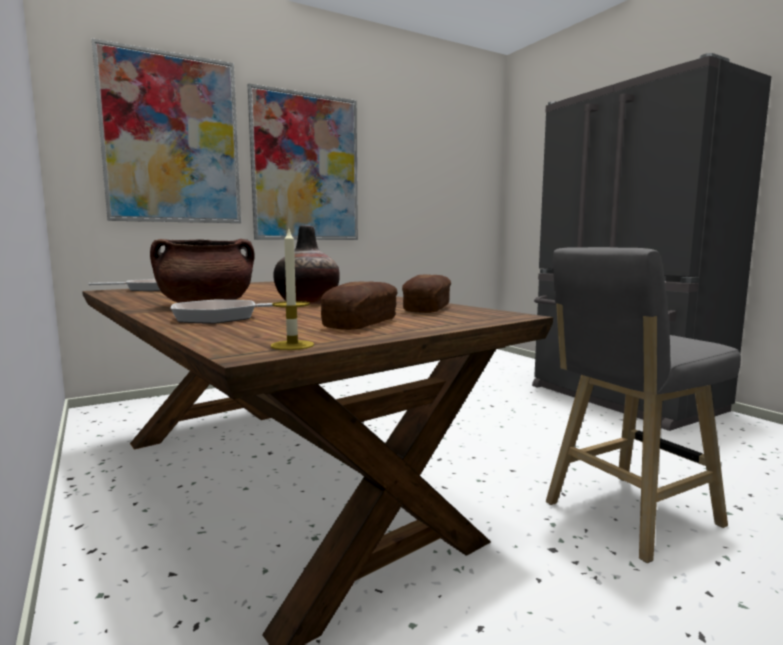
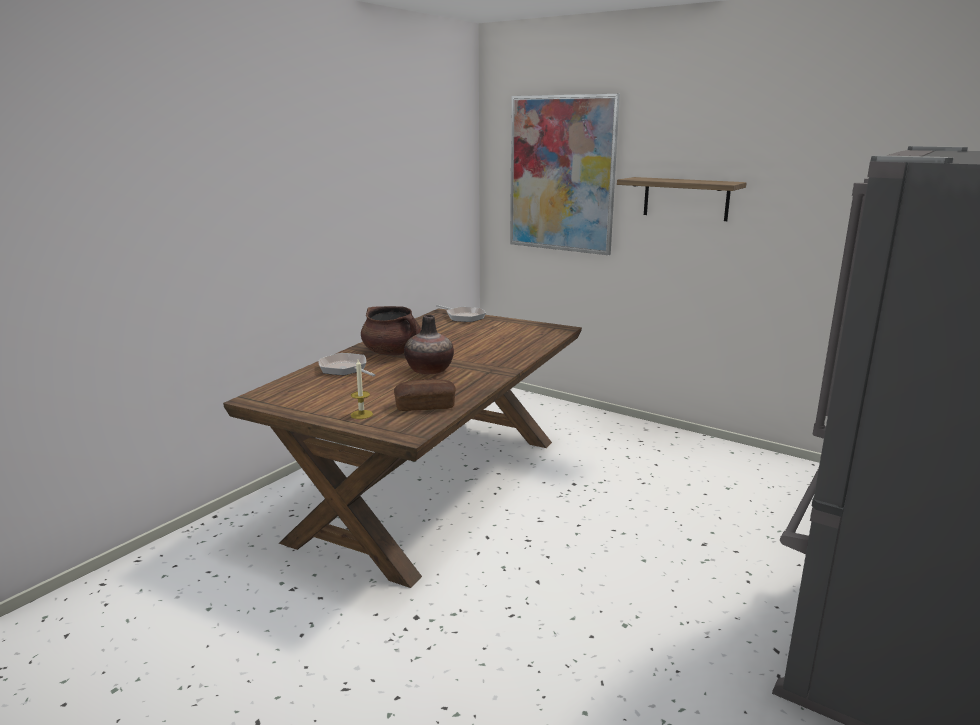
camera: 65 degrees right, 10 degrees up
(292, 345) = (269, 402): candle -> candle (361, 414)
(306, 168) = (686, 198): picture -> shelf
(361, 324) = (342, 402): bread -> none
(626, 516) = (493, 654): grey stool -> none

